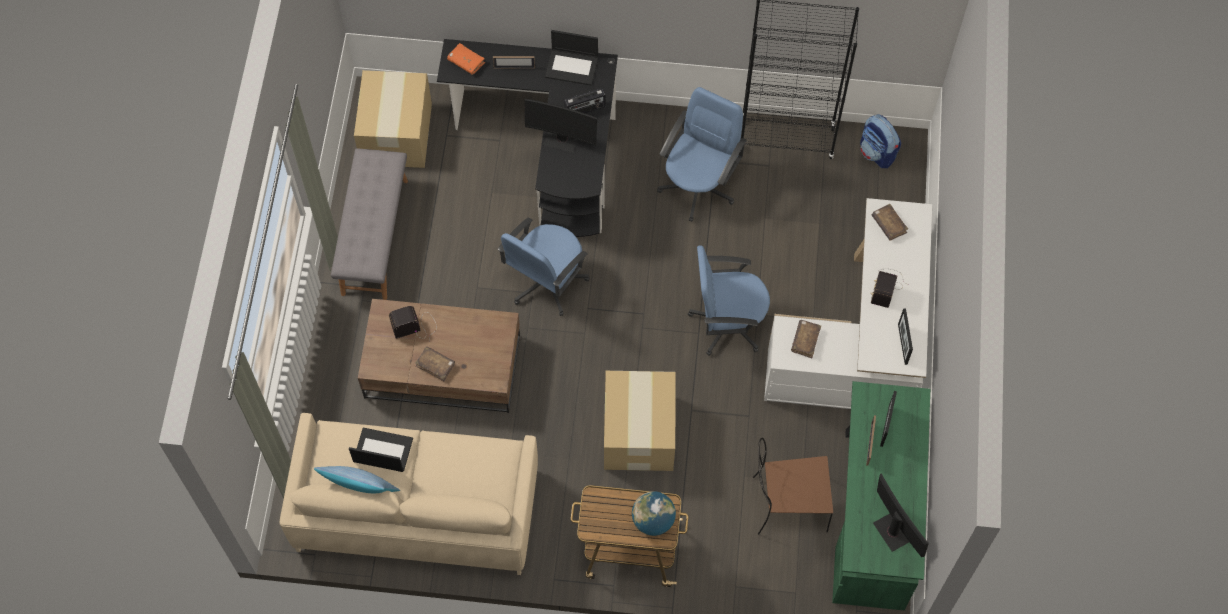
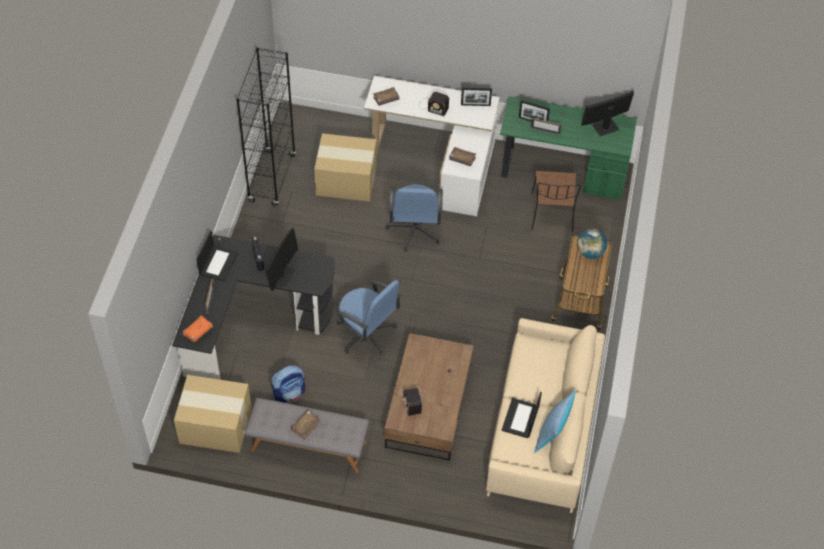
camera: 85 degrees left, 10 degrees down
(435, 365) = (446, 388): brown book -> brown book (306, 426)
(638, 433) = (494, 290): cardboard box -> cardboard box (347, 181)
(698, 186) = (301, 234): blue office chair -> none
(877, 153) = (294, 130): backpack -> backpack (289, 393)

